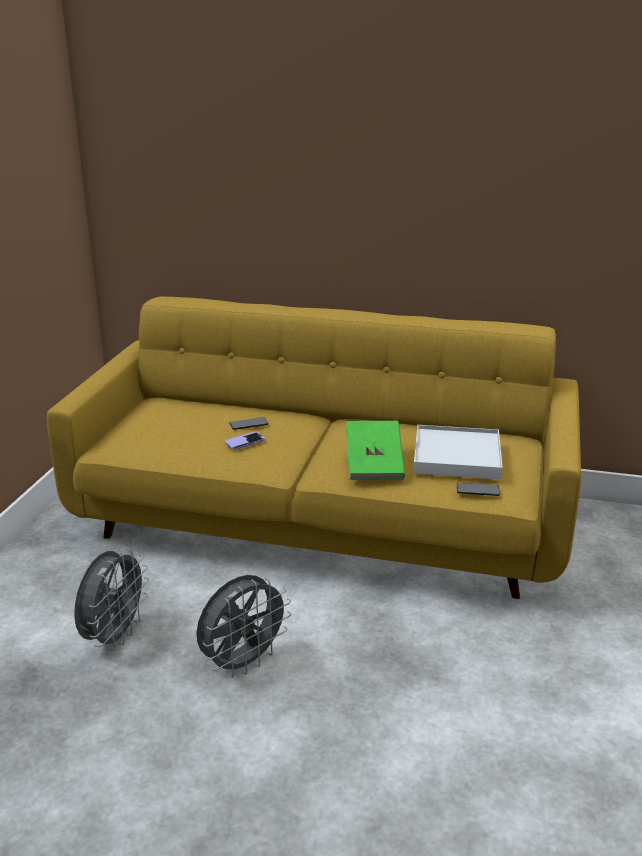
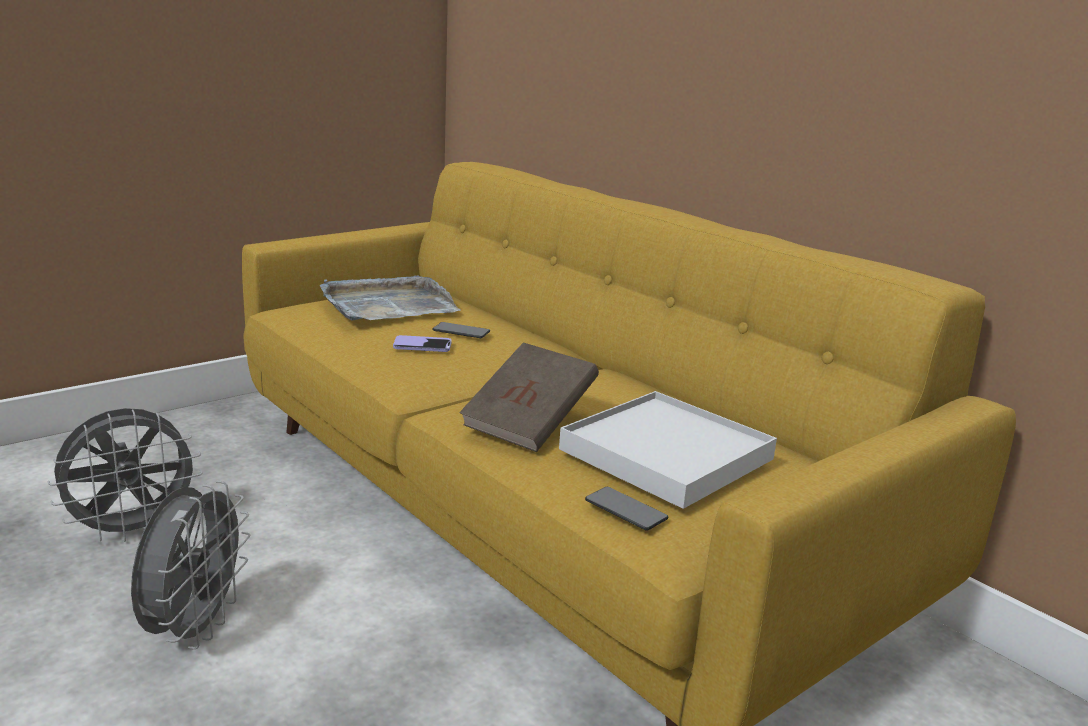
camera: 35 degrees right, 5 degrees down
(173, 421) = (387, 305): none -> grey tray
(243, 663) = (194, 629): grey fan -> grey fan turned 75 degrees counterclockwise
(374, 466) = (529, 423): green book -> brown book

